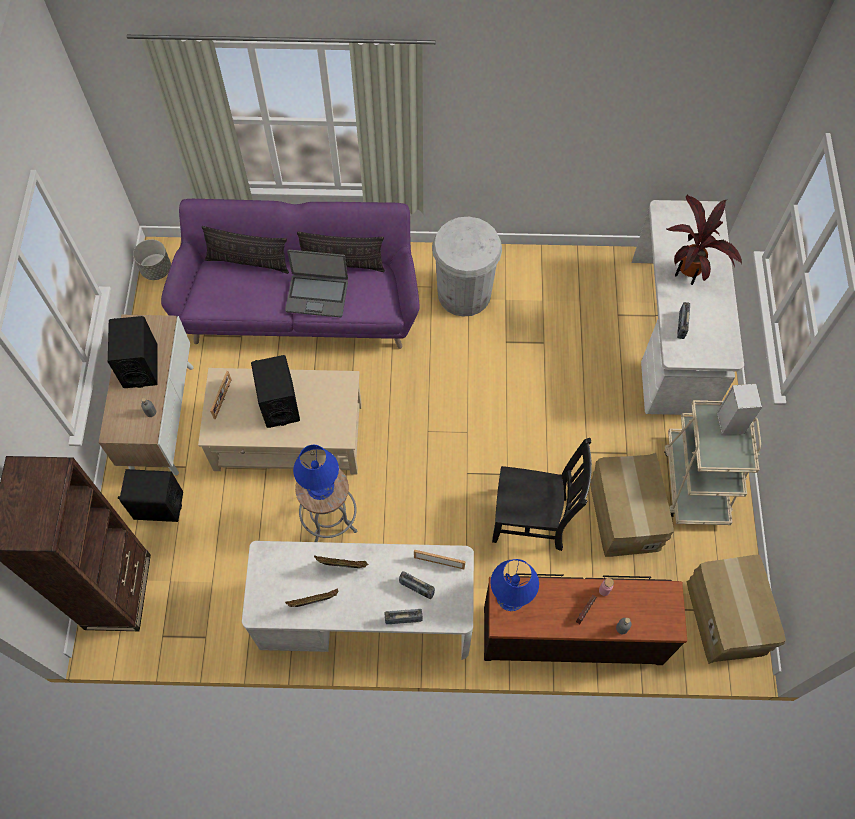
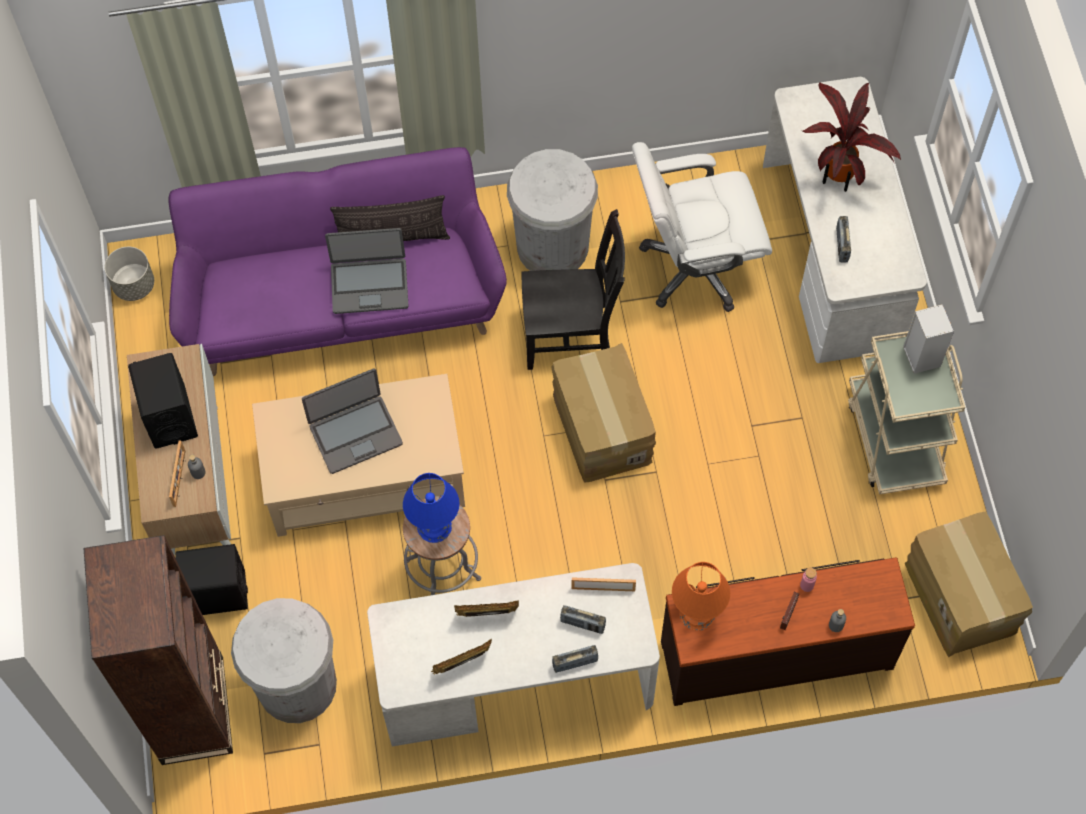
camera: 10 degrees left, 0 degrees up
(200, 587) = (297, 684): none -> white trash can
(223, 399) = (281, 440): picture frame -> picture frame (180, 478)
(248, 261) = (268, 256): pillow -> none
(279, 404) = (355, 434): black speaker -> laptop
(510, 596) = (696, 613): blue table lamp -> orange table lamp
(532, 520) = (700, 523): black chair -> black chair (572, 335)
(567, 326) = (695, 267): none -> white office chair
(624, 514) = (812, 495): cardboard box -> cardboard box (601, 428)

